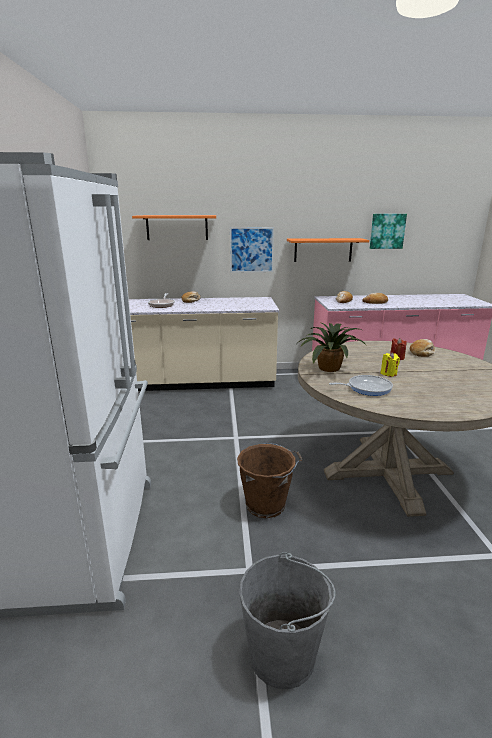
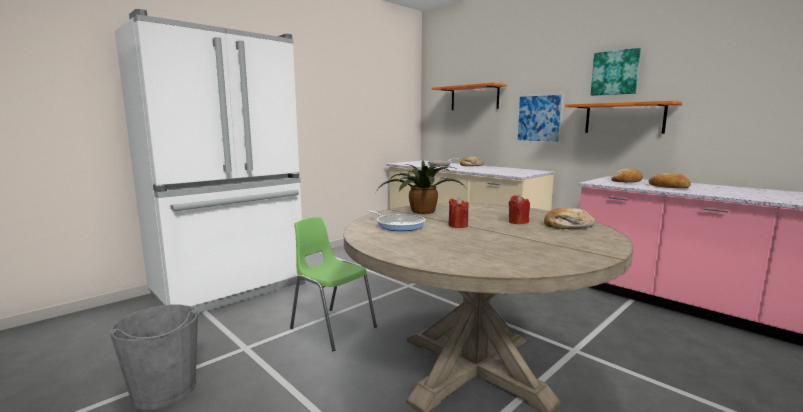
camera: 50 degrees right, 10 degrees down
(267, 505) = (332, 327): brown bucket -> green chair
(387, 231) = (729, 90): picture -> picture (615, 73)
(388, 373) = (458, 225): yellow candle -> red candle

